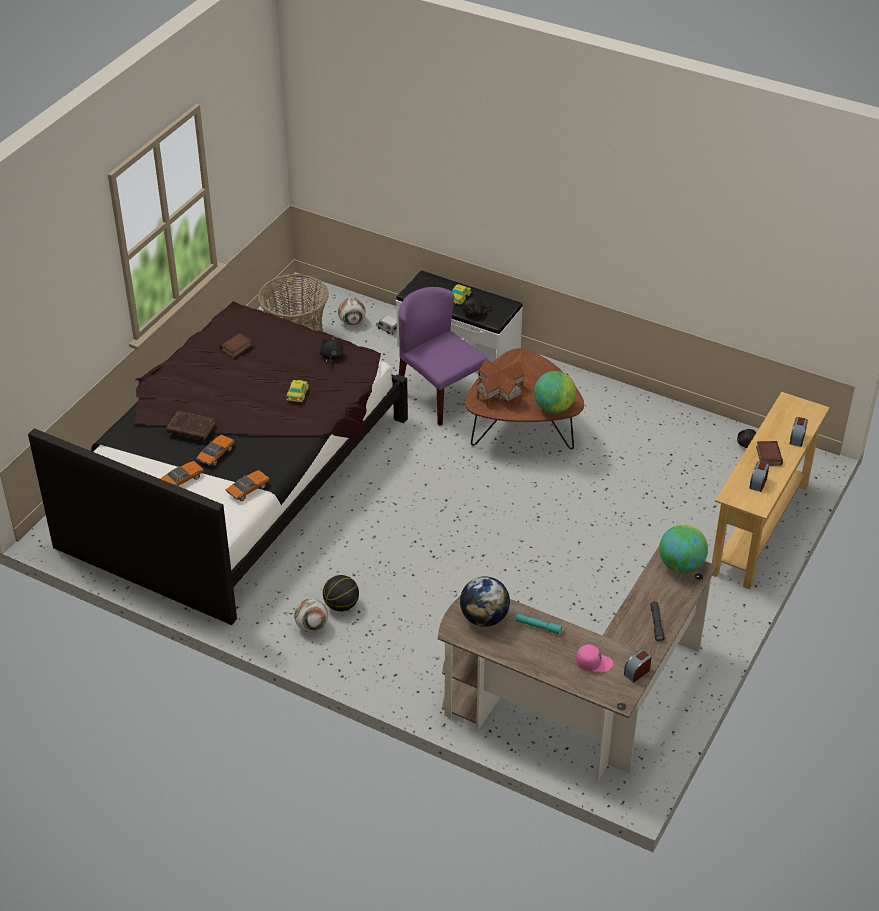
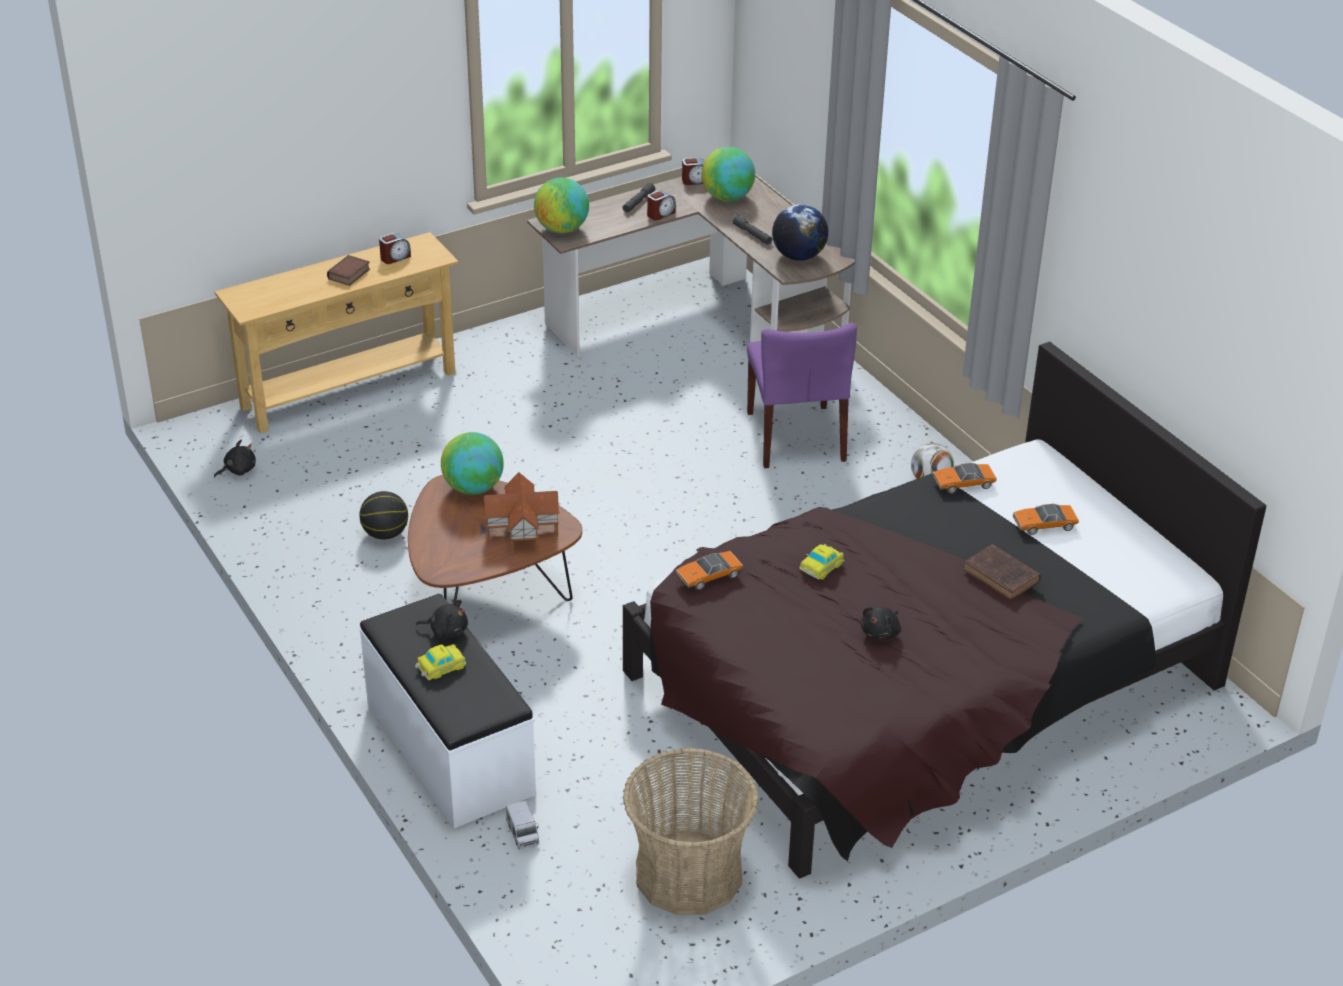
camera: 150 degrees left, 5 degrees down
(215, 454) = (982, 538): toy car -> toy car (708, 576)
(237, 348) = (865, 670): book -> none
(331, 357) = (732, 604): black plush toy -> black plush toy (881, 633)
(341, 605) = (881, 488): basketball -> basketball (385, 534)
(352, 322) = (569, 873): football -> none
(439, 397) = (549, 685): purple chair -> purple chair (796, 437)
(538, 627) = (752, 234): turquoise flashlight -> grey flashlight
(594, 663) = (727, 197): pink cap -> globe
(797, 438) = (295, 277): alarm clock -> alarm clock (660, 214)

